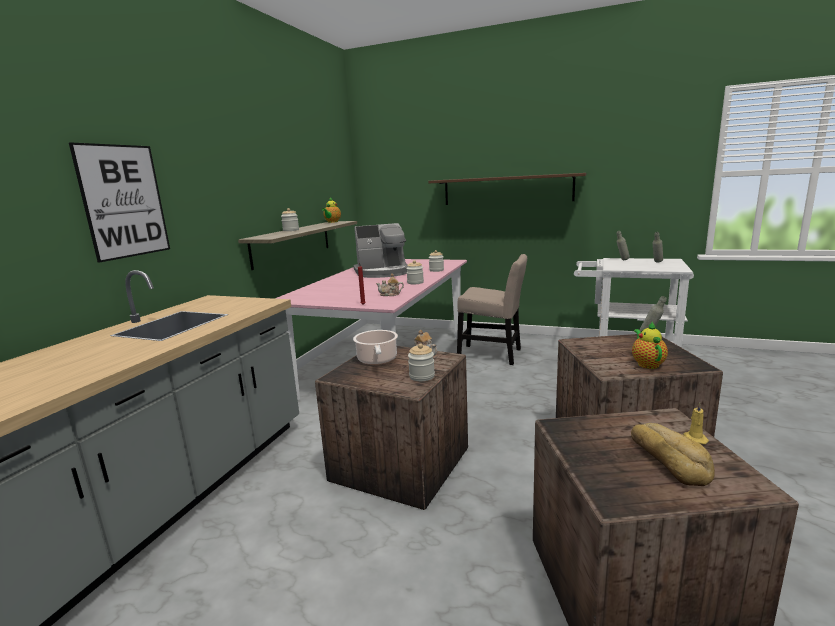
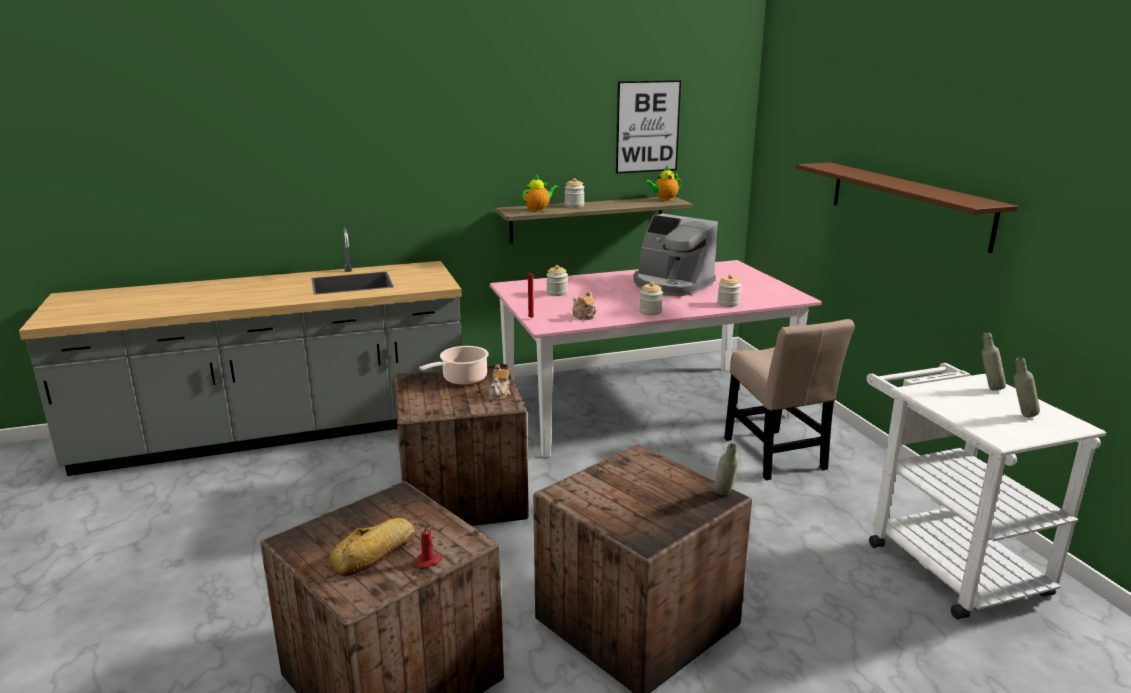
camera: 50 degrees right, 5 degrees up
(124, 201) = (362, 164): picture -> picture (647, 127)
(422, 376) = (446, 408): jar -> jar (557, 293)
(647, 364) = (612, 509): teapot -> teapot (538, 209)
(694, 438) = (429, 561): yellow candle -> red candle

